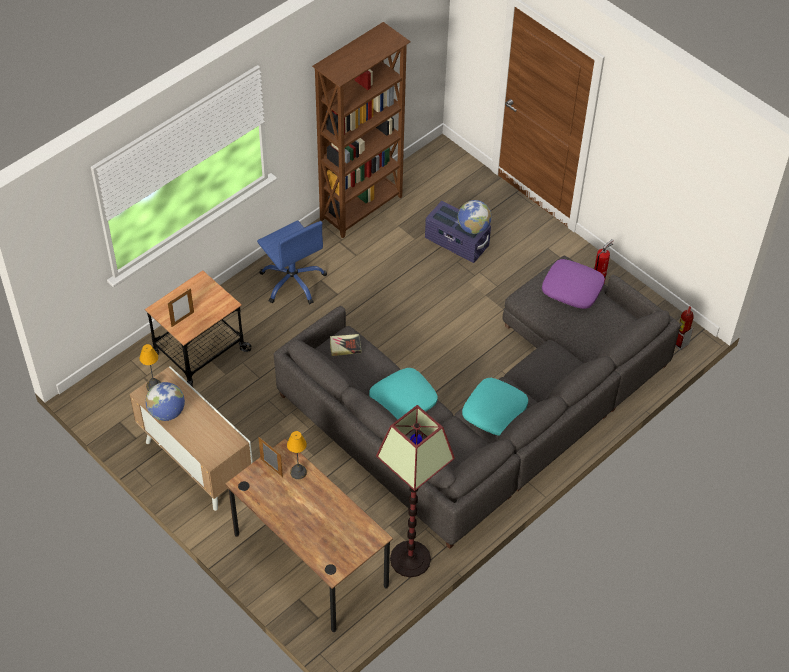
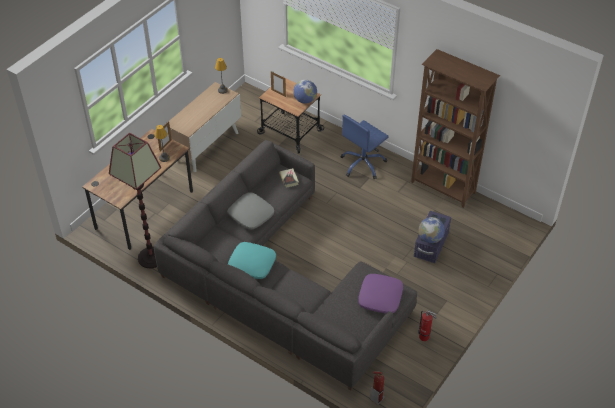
camera: 80 degrees right, 5 degrees down
(167, 412) = (204, 99): globe -> globe (305, 100)
(403, 401) = (250, 215): turquoise pillow -> grey pillow

